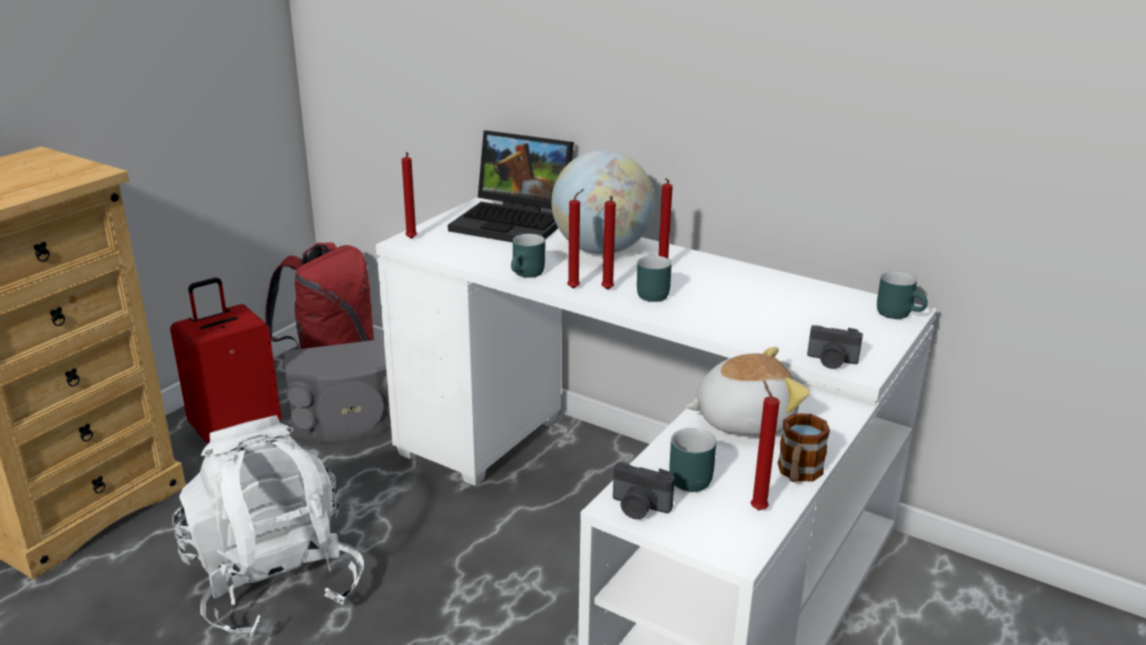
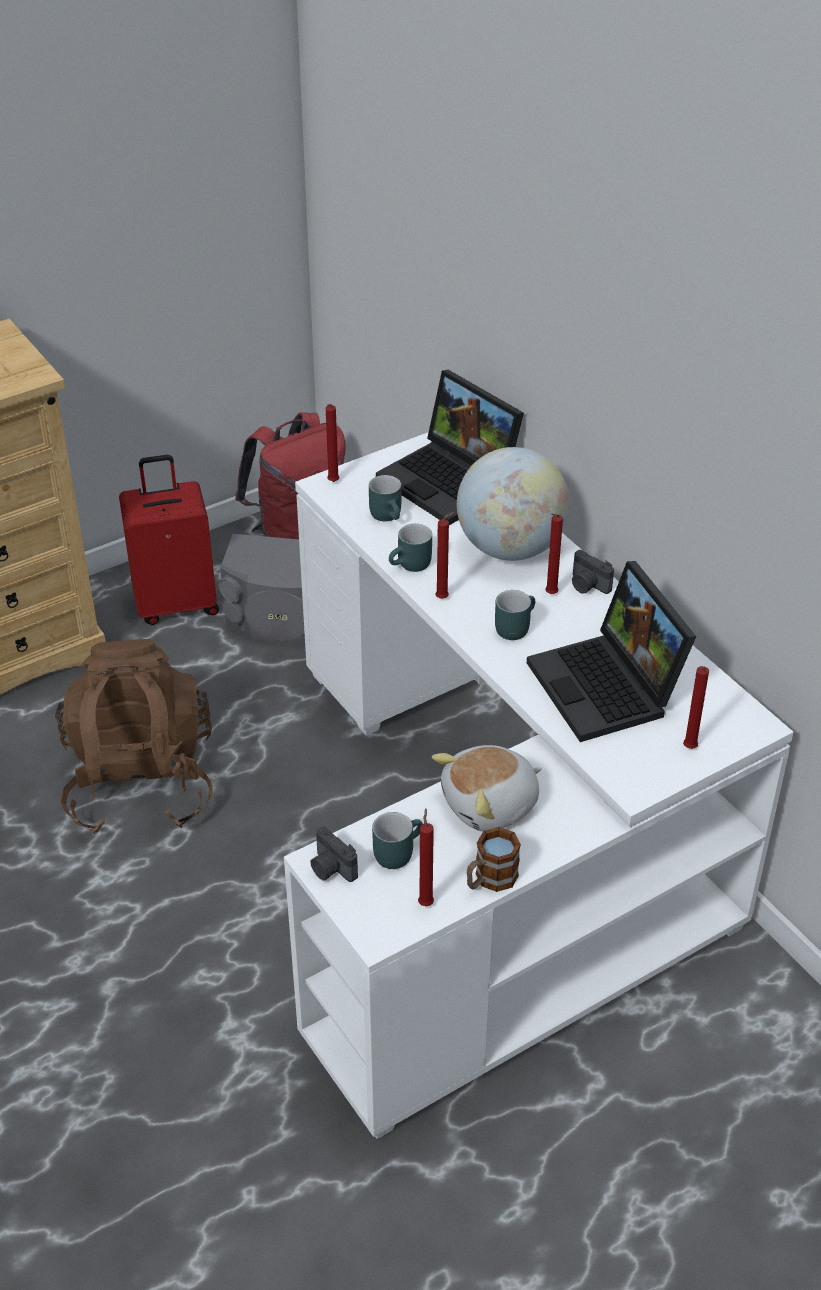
camera: 25 degrees right, 15 degrees up
(275, 582) = (140, 783): white backpack -> brown backpack
(607, 290) = (472, 610): red candle -> red candle (688, 749)
(743, 419) = (491, 805): plush toy -> plush toy turned 135 degrees clockwise
(769, 313) = (609, 688): none -> laptop
(831, 361) = (615, 769): camera -> camera (587, 585)
(899, 313) = (744, 727): turquoise mug -> turquoise mug (389, 515)

